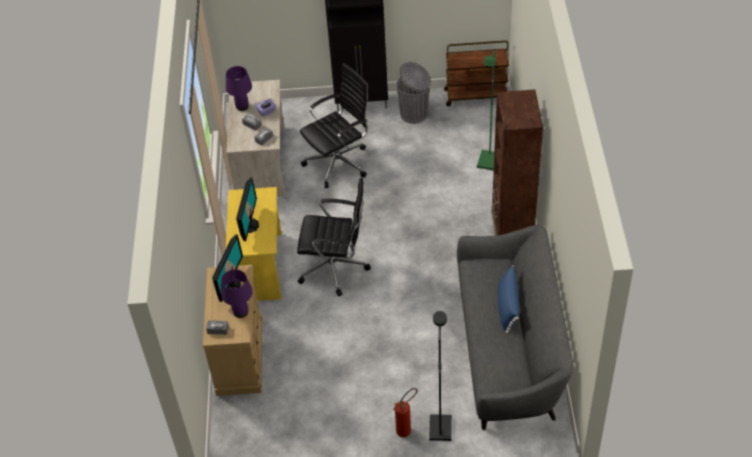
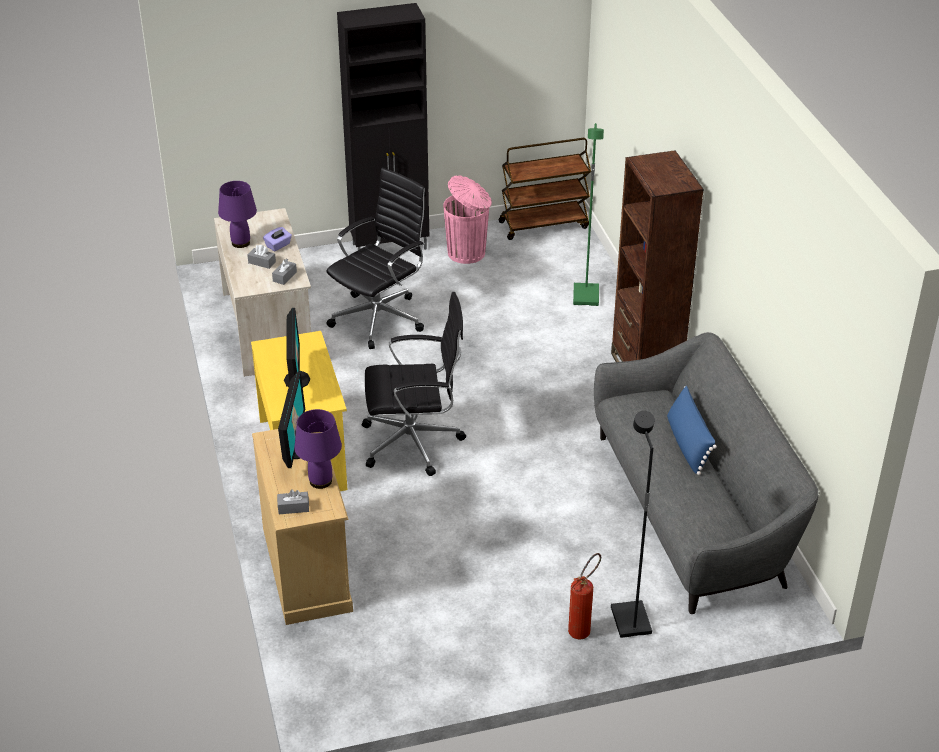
camera: 15 degrees left, 10 degrees down
(415, 114) = (467, 253): grey trash can -> pink trash can

